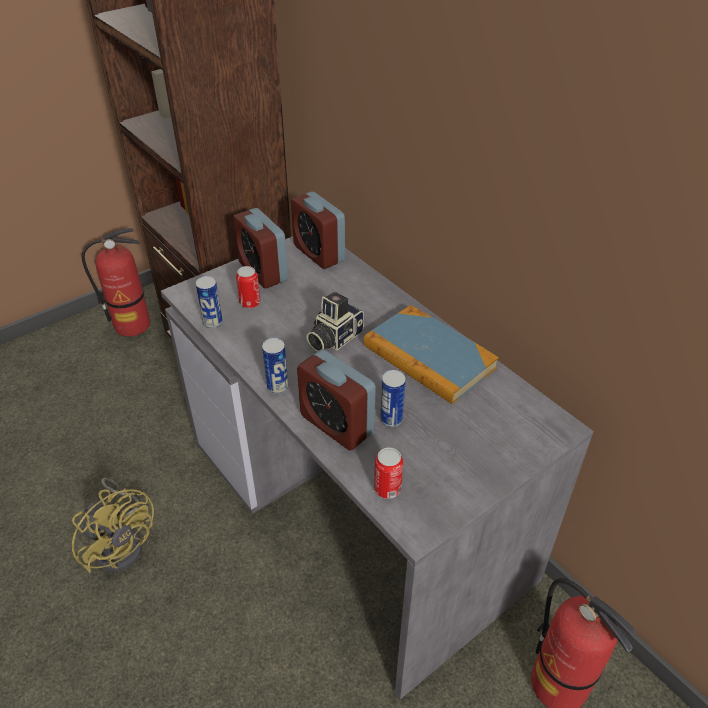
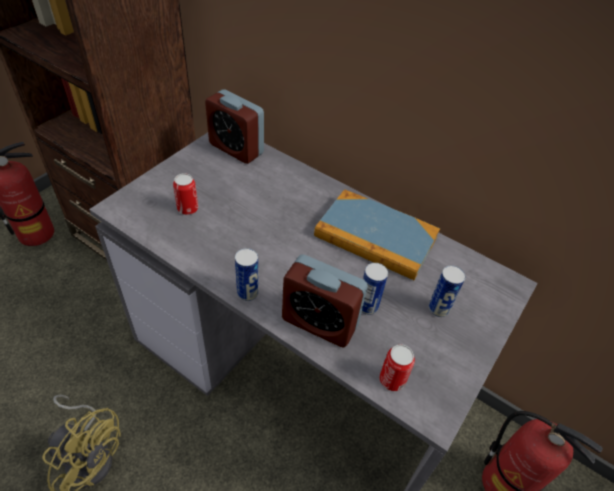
camera: 20 degrees left, 5 degrees up
(213, 322) = (157, 235): can -> can (438, 309)
(263, 272) = (189, 174): alarm clock -> none
(333, 338) = (282, 232): camera -> none

